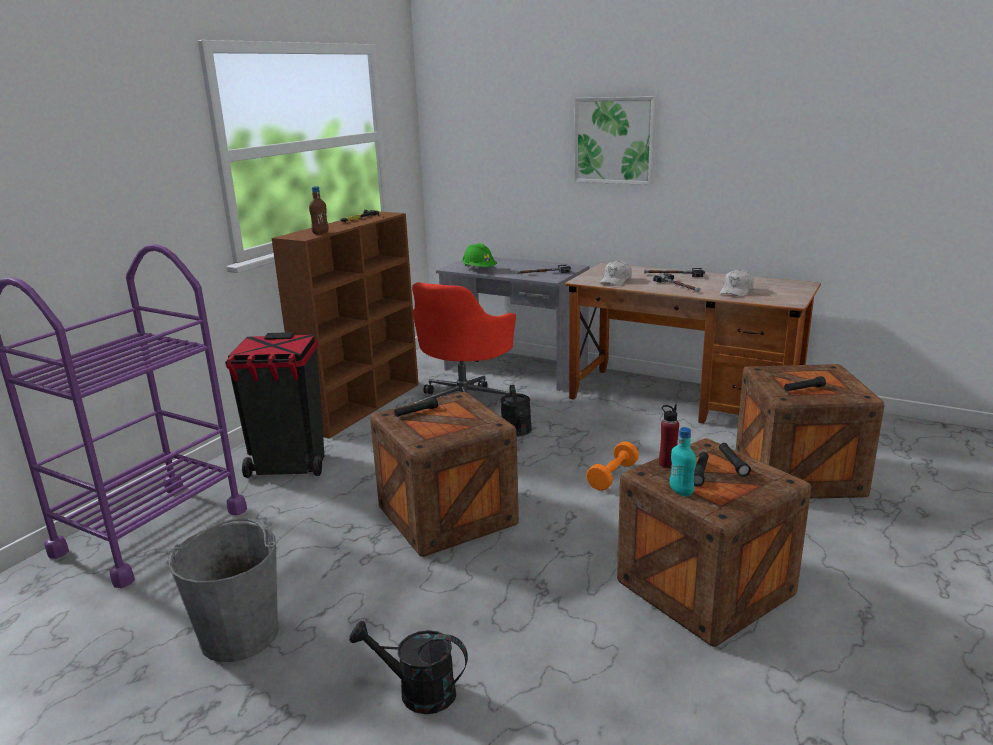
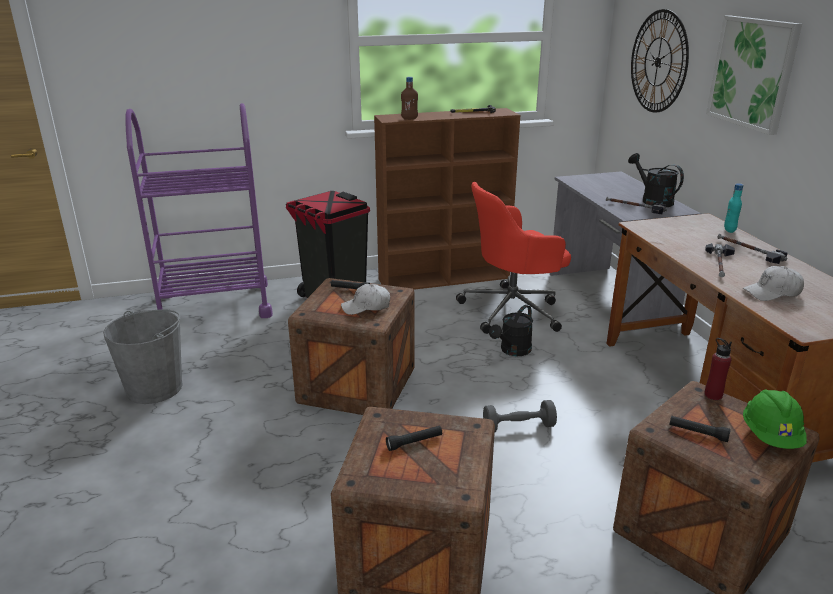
camera: 45 degrees right, 5 degrees up
(417, 692) = (160, 480): black watering can -> black watering can (652, 200)
(479, 270) = (588, 187): green hard hat -> green hard hat (770, 436)
(497, 147) = (658, 62): none -> wall clock
(612, 476) = (518, 427): orange dumbbell -> grey dumbbell
(615, 281) = (670, 236): white cap -> white cap (366, 307)
(667, 464) = (410, 420): red bottle -> red bottle (713, 395)
(681, 492) = (368, 446): turquoise bottle -> turquoise bottle (729, 230)
(733, 464) = (456, 452): black flashlight -> none

